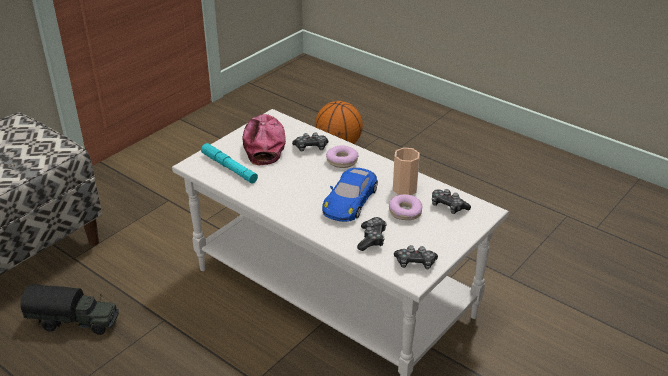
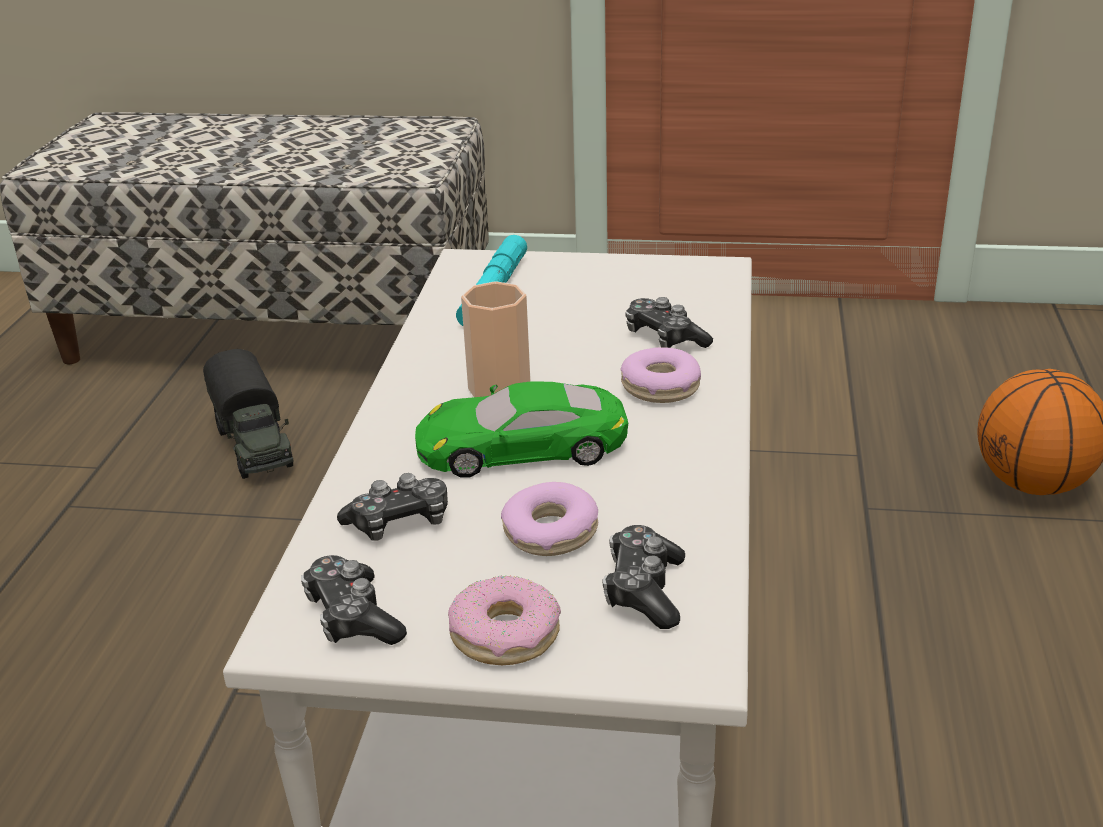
camera: 60 degrees right, 5 degrees down
(264, 143) = (614, 292): cap -> none
(350, 200) = (522, 446): blue toy car -> green toy car
(404, 189) = (647, 500): cup -> cup (499, 388)
(448, 237) = (505, 634): none -> donut

